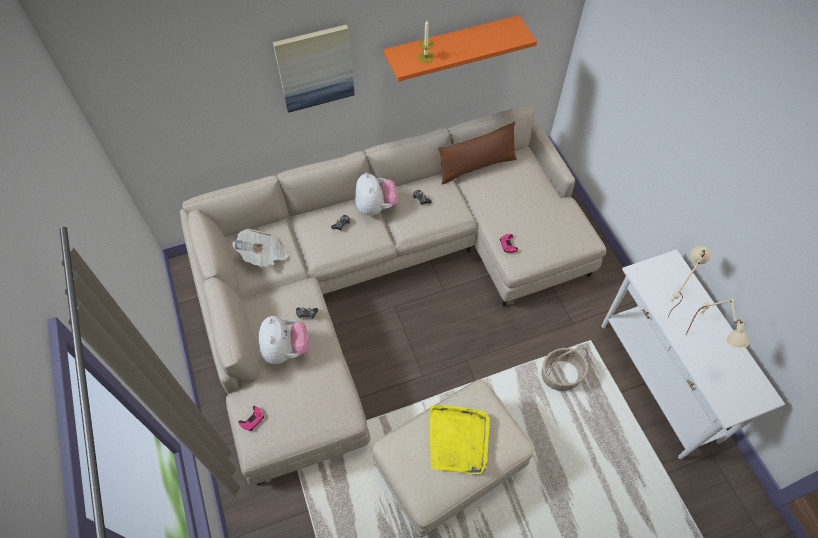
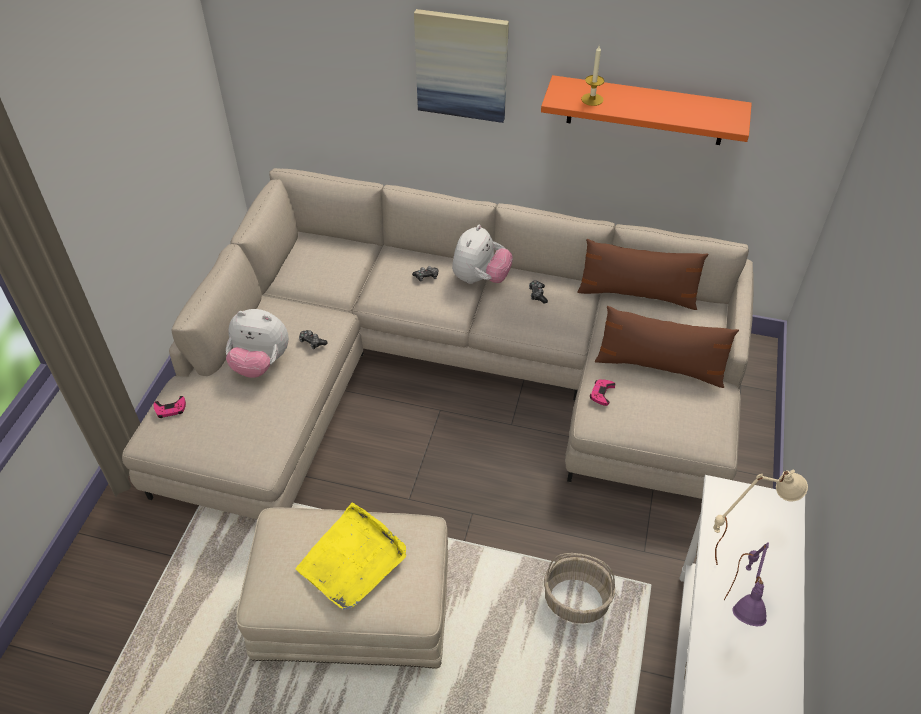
camera: 35 degrees right, 10 degrees down
(263, 255) = (321, 265): newspaper -> none
(285, 350) = (260, 363): plush toy -> plush toy turned 75 degrees clockwise
(525, 208) = (659, 366): none -> brown pillow
(701, 350) = (730, 631): beige table lamp -> purple table lamp

